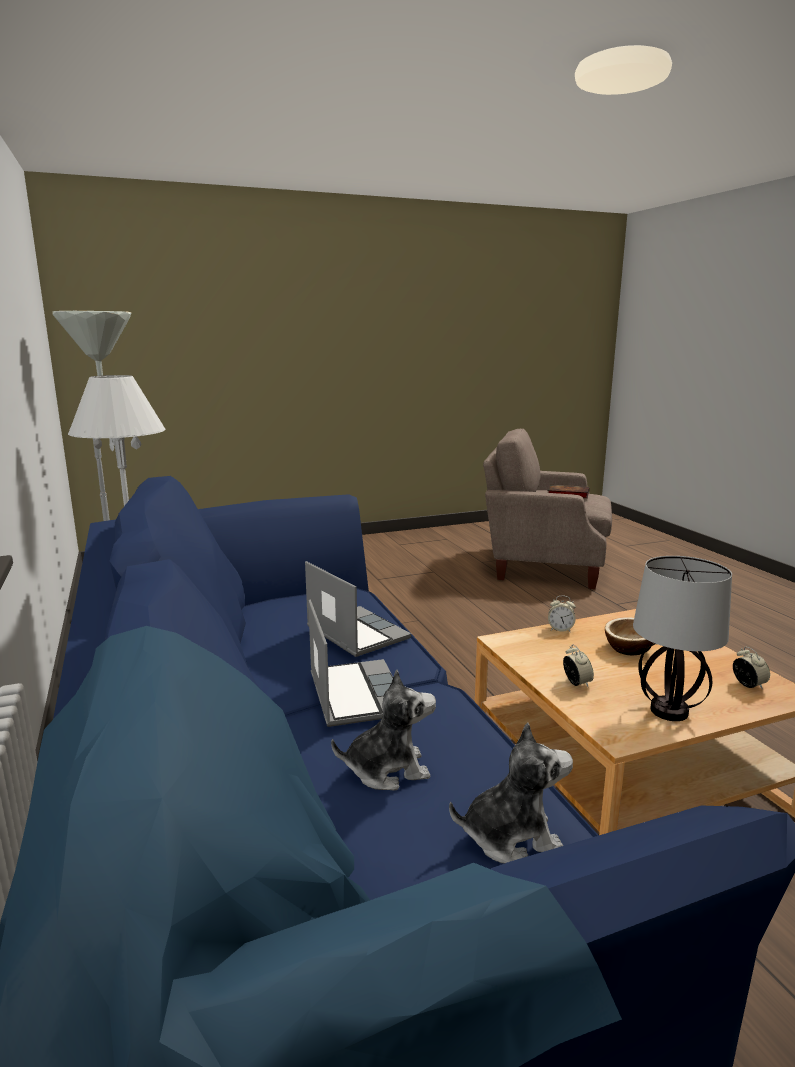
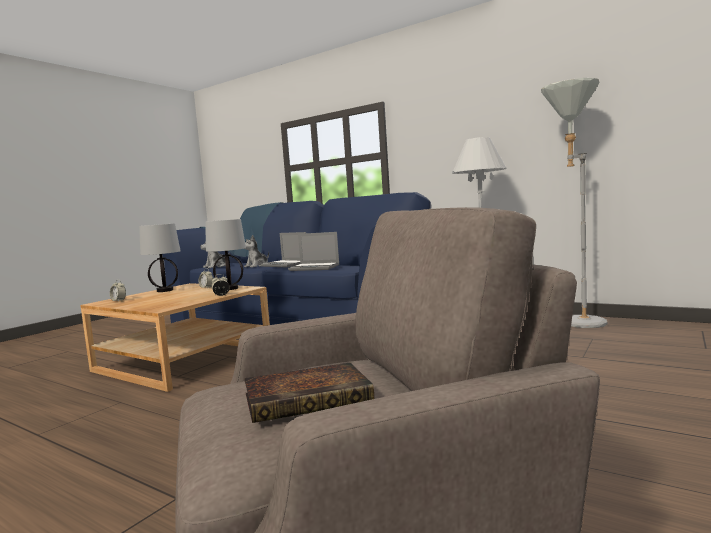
camera: 145 degrees right, 10 degrees down
(535, 654) = (230, 288): none -> table lamp
(628, 648) = (179, 297): bowl -> none

